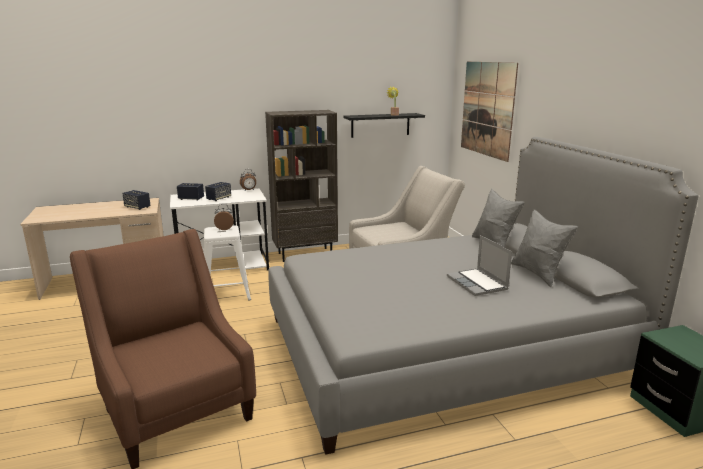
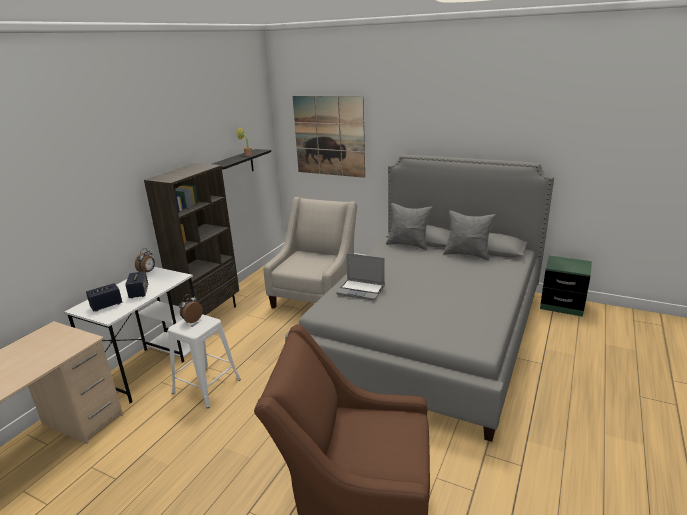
camera: 45 degrees left, 5 degrees up
(137, 207) = (59, 342): speaker -> none
(478, 283) = (457, 275): laptop -> laptop (361, 290)

